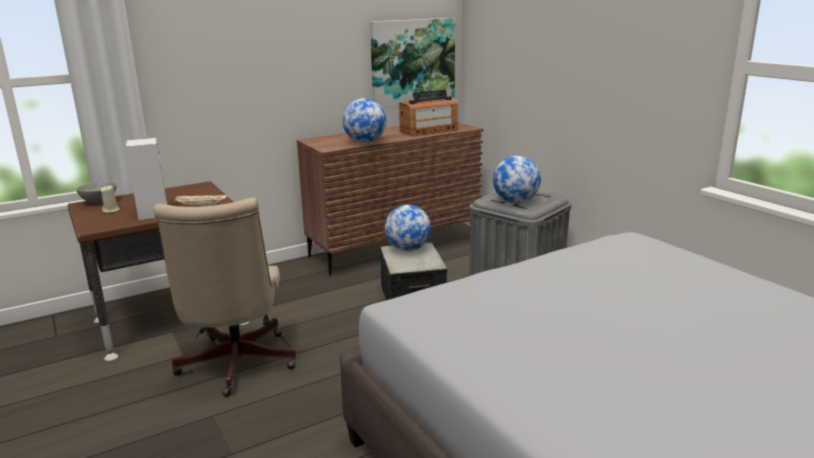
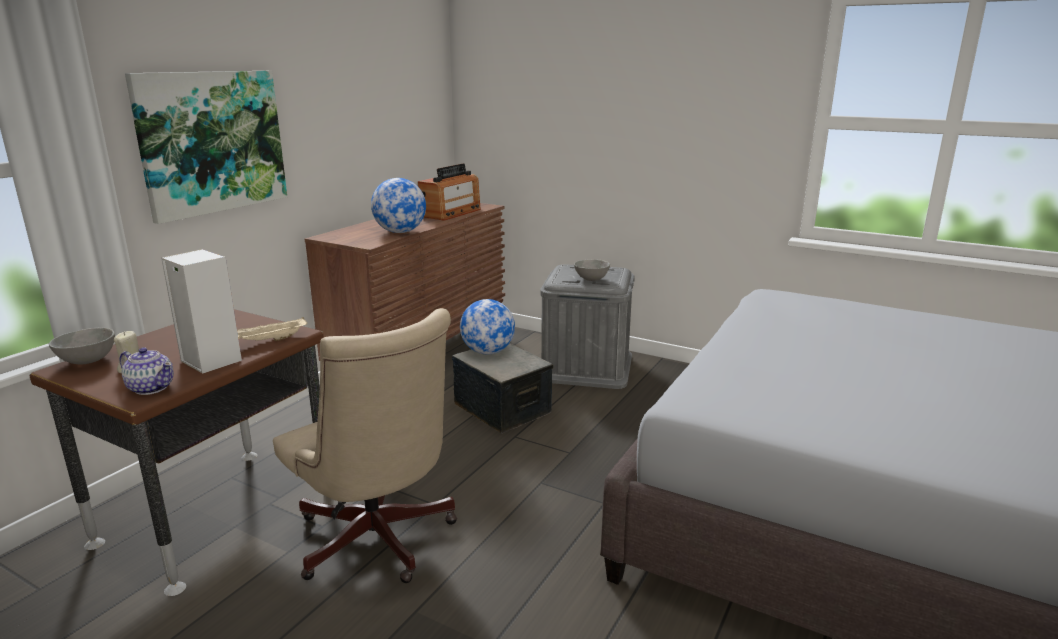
camera: 30 degrees left, 0 degrees up
(104, 223) = (151, 388): none -> teapot
(412, 62) = (412, 132): picture -> picture (212, 142)
(515, 202) = (590, 279): globe -> grey bowl

